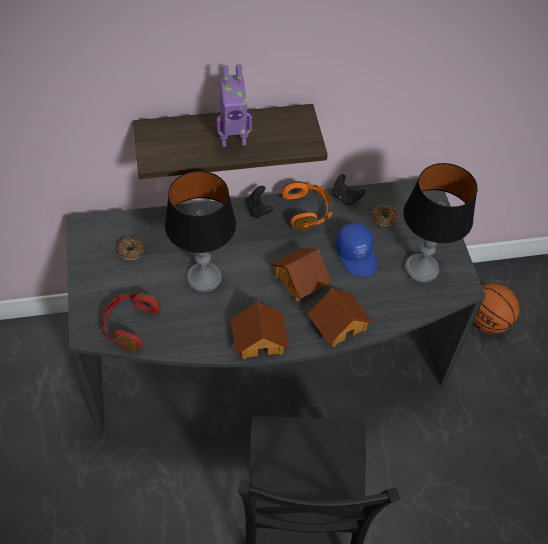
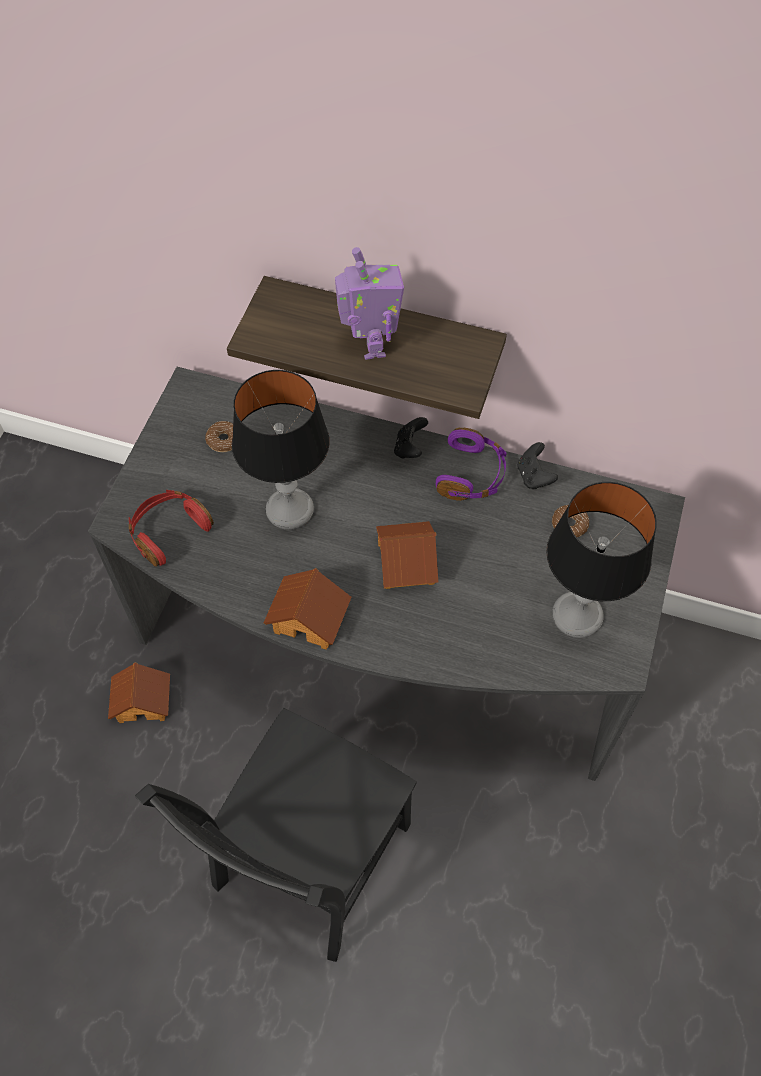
camera: 30 degrees right, 5 degrees up
(233, 139) = (370, 346): toy robot -> toy robot turned 120 degrees counterclockwise
(307, 211) = (472, 475): orange headphones -> purple headphones
(338, 324) = (420, 642): toy house -> toy house (143, 701)
(357, 255) = (501, 561): blue cap -> none
(487, 321) = (706, 722): basketball -> none

